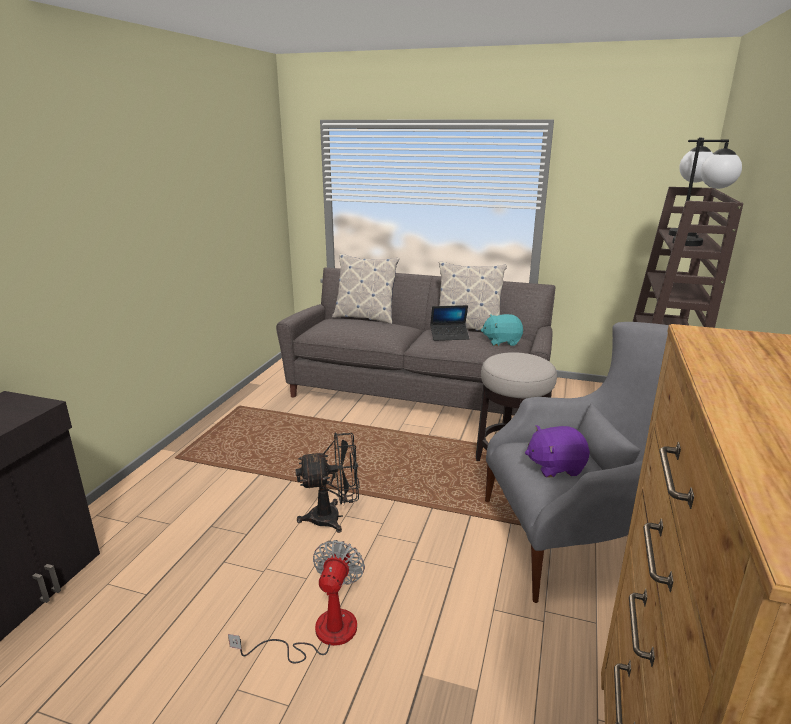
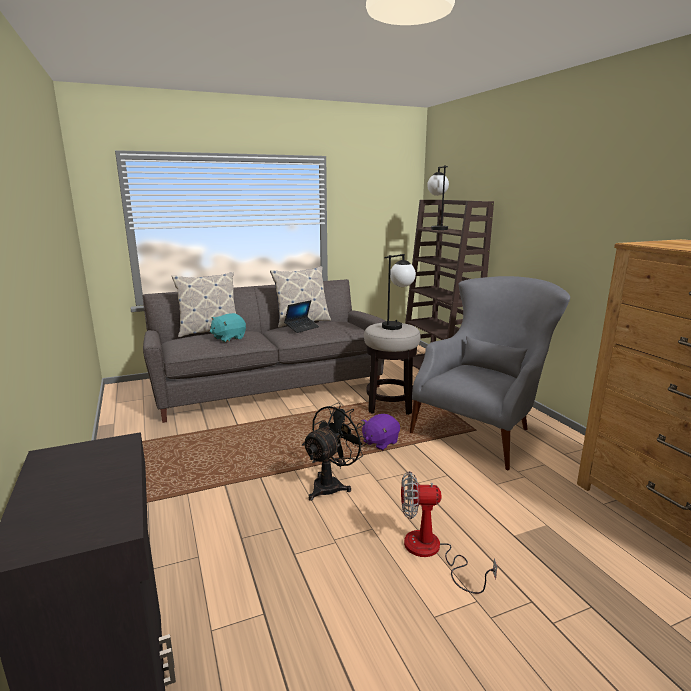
camera: 40 degrees left, 5 degrees down
(320, 634) = (432, 552): fan -> fan turned 60 degrees counterclockwise
(501, 341) = (341, 324): turquoise plush toy -> turquoise plush toy (228, 338)
(555, 466) = (479, 378): purple plush toy -> purple plush toy (380, 442)
(697, 243) = (459, 231): table lamp -> table lamp (397, 325)

